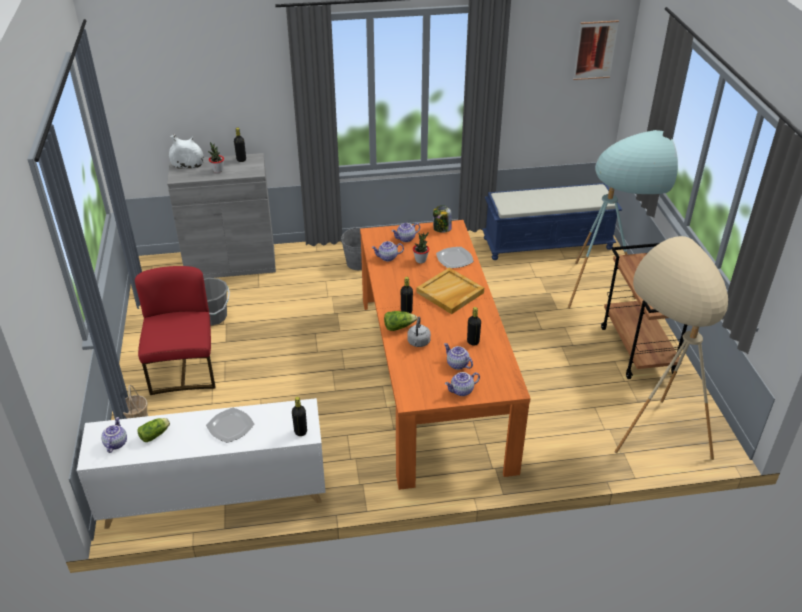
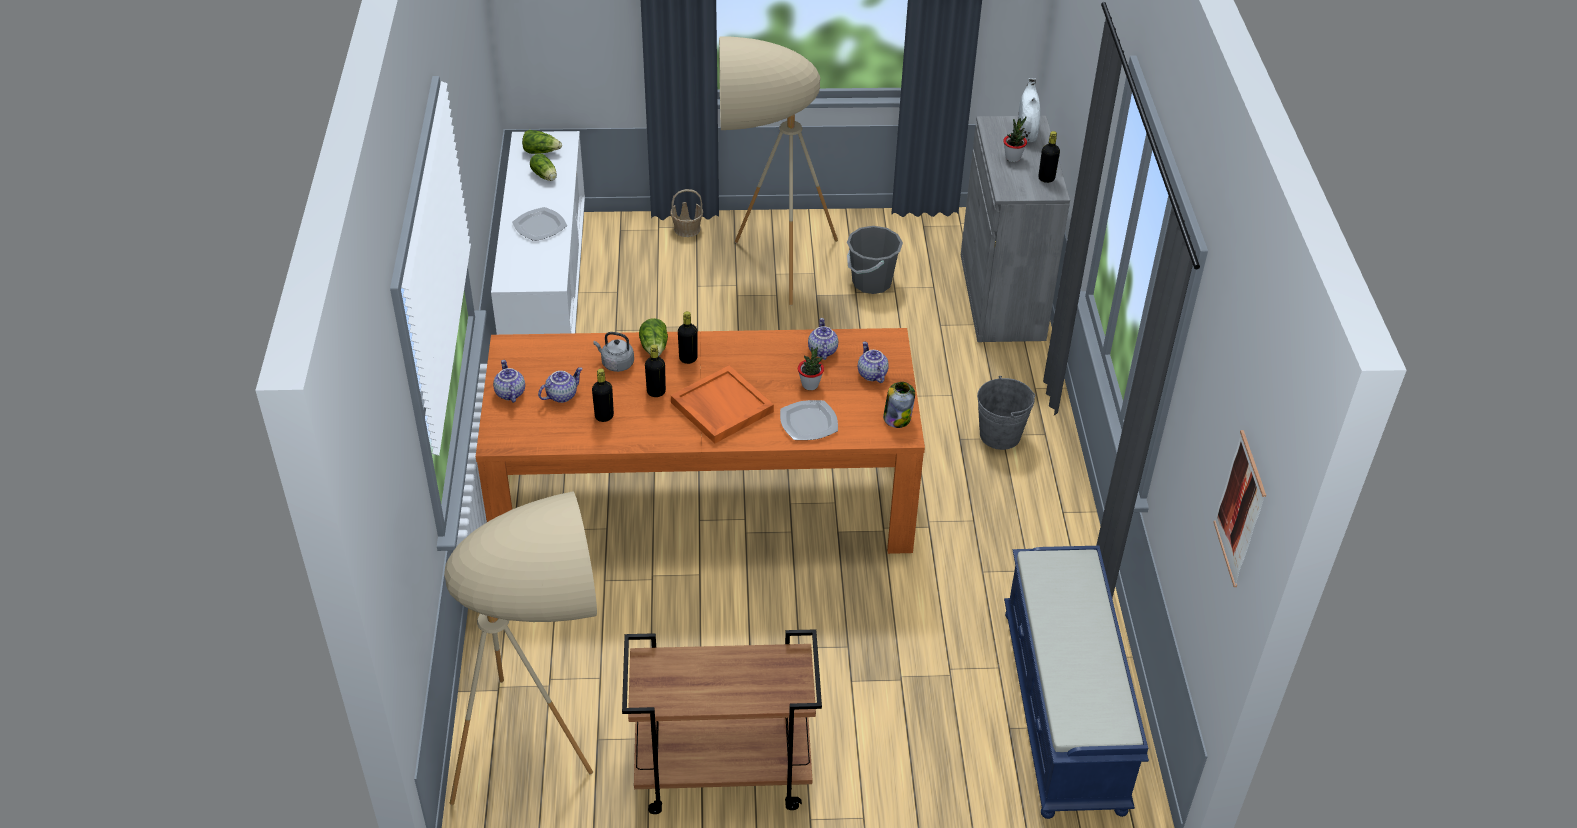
camera: 95 degrees right, 5 degrees up
(115, 443) = (541, 151): teapot -> lettuce
(184, 369) = (765, 261): red chair -> beige floor lamp
(300, 431) = (513, 277): black bottle -> black bottle (656, 392)
(450, 293) = (721, 407): beige tray -> orange tray
(607, 288) = (908, 775): turquoise floor lamp -> none

